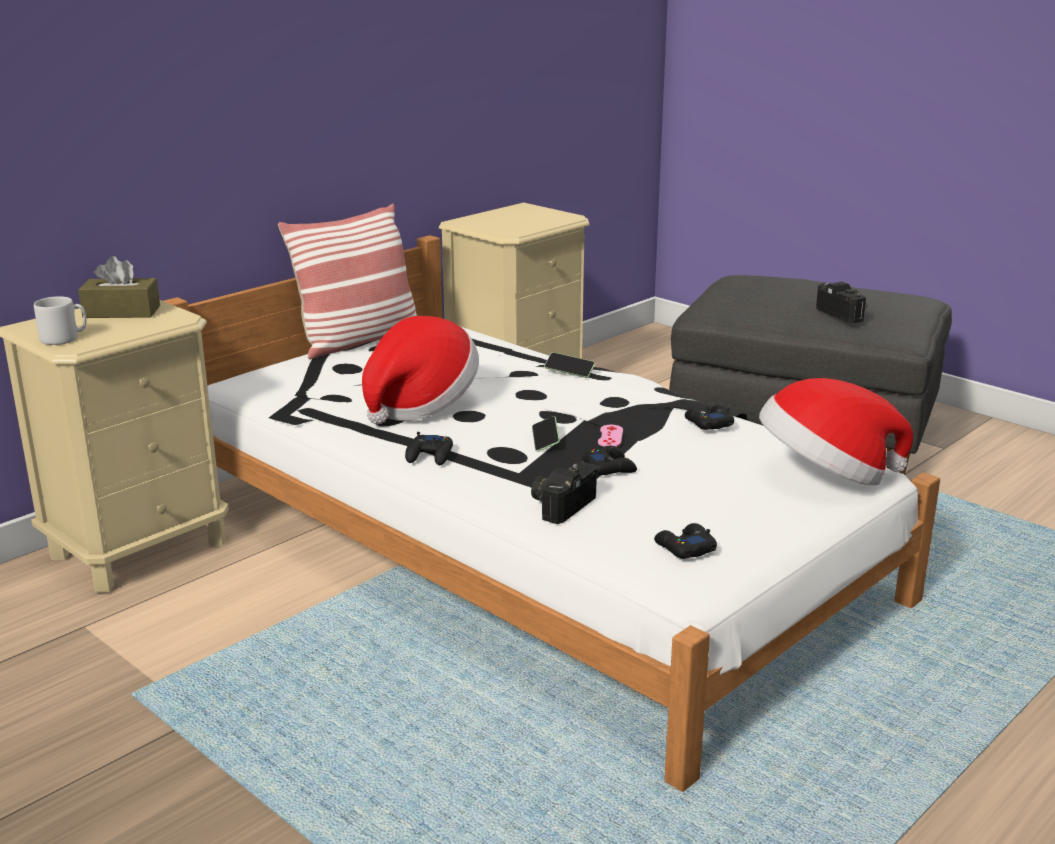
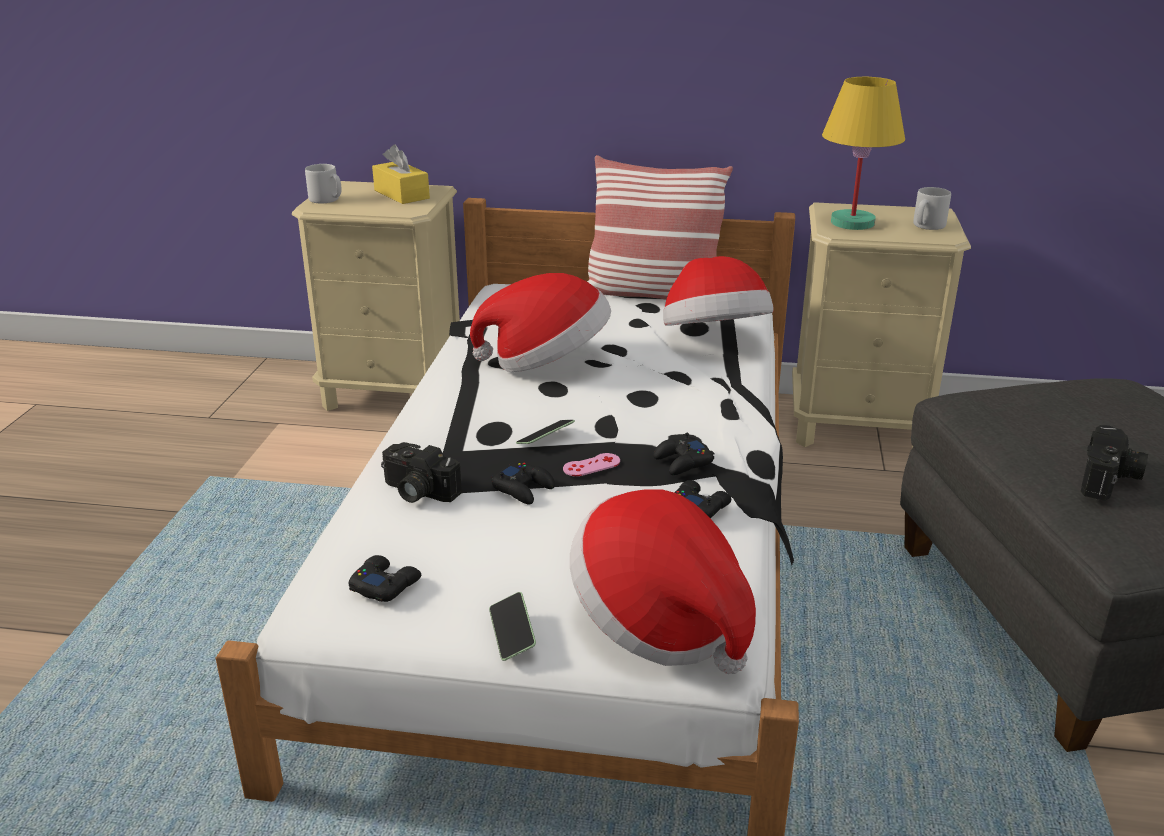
camera: 55 degrees right, 5 degrees up
(121, 312) = (401, 194): brown tissue box -> yellow tissue box
(430, 456) = (450, 403): black game controller -> black game controller (683, 462)
(477, 347) = (714, 339): none -> hat
(502, 225) = (853, 223): none -> yellow table lamp
(543, 215) = (927, 226): none -> grey mug
(562, 504) = (417, 492): camera -> camera turned 150 degrees counterclockwise
(569, 371) = (716, 395): phone -> phone (512, 634)

